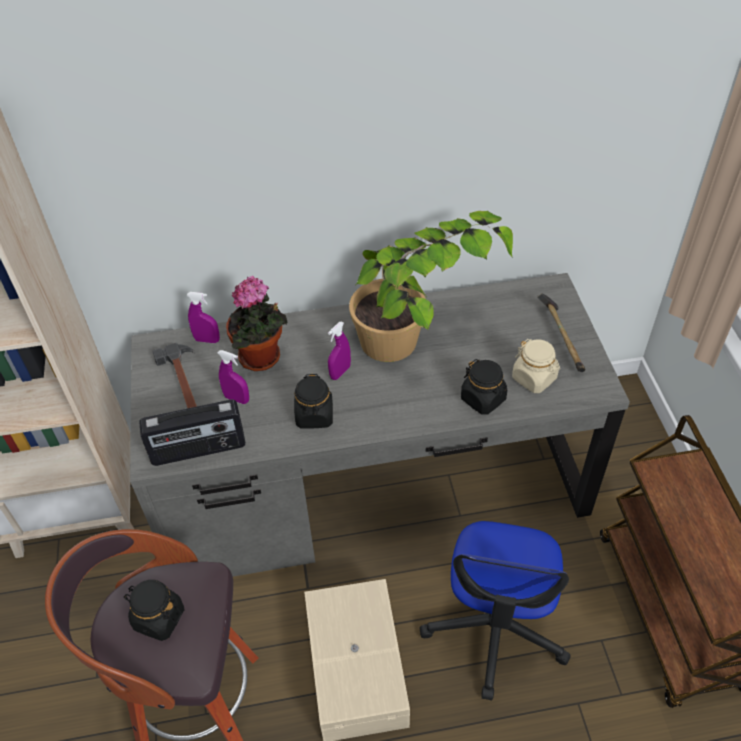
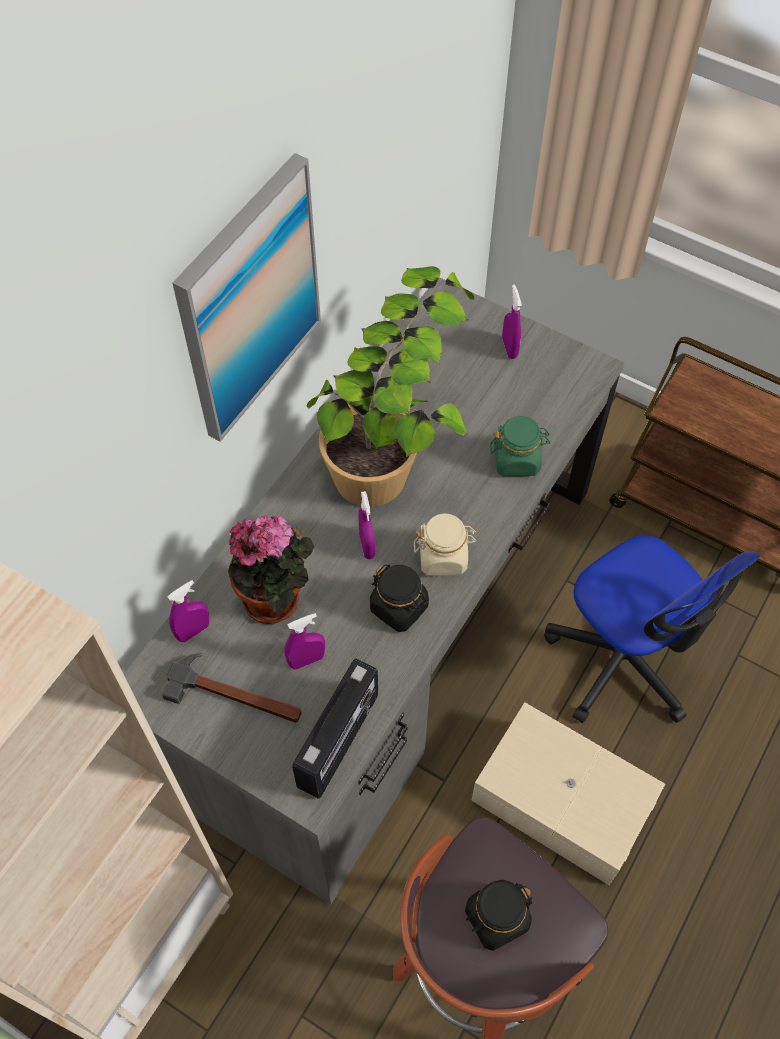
camera: 50 degrees left, 10 degrees up
(337, 142) = (249, 301): none -> picture
(483, 399) = (517, 460): black jar -> green jar
(534, 378) = (532, 404): beige jar -> beige jar (443, 556)
(561, 339) = (509, 348): hammer -> purple spray bottle

